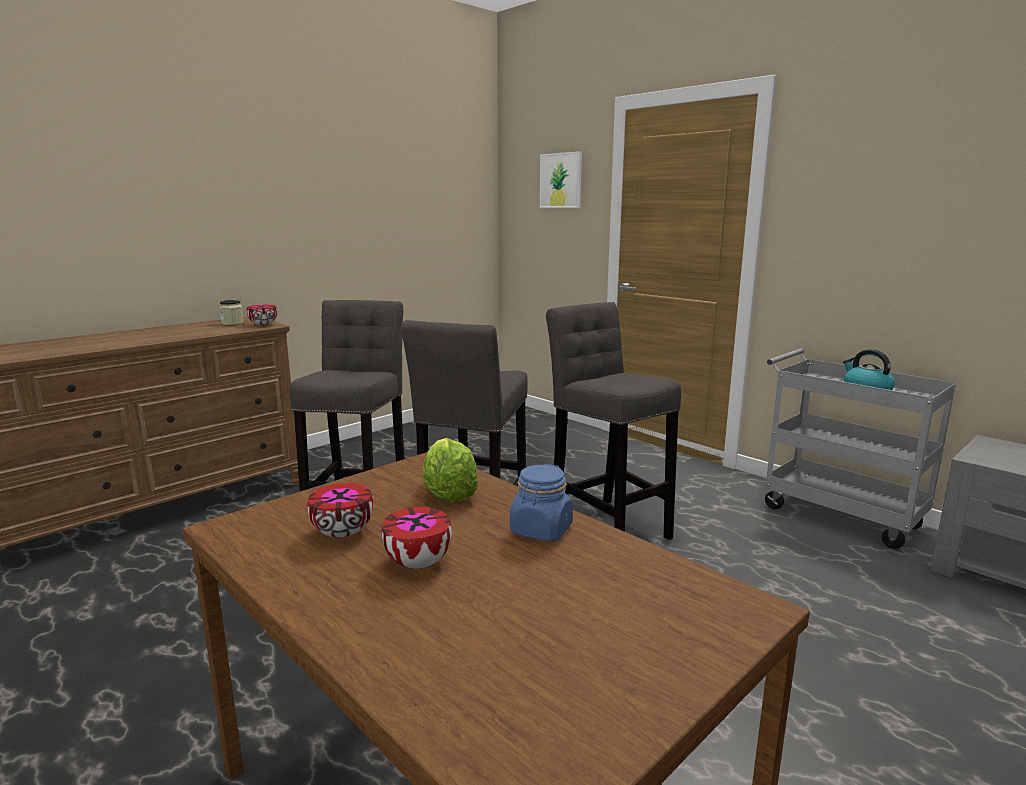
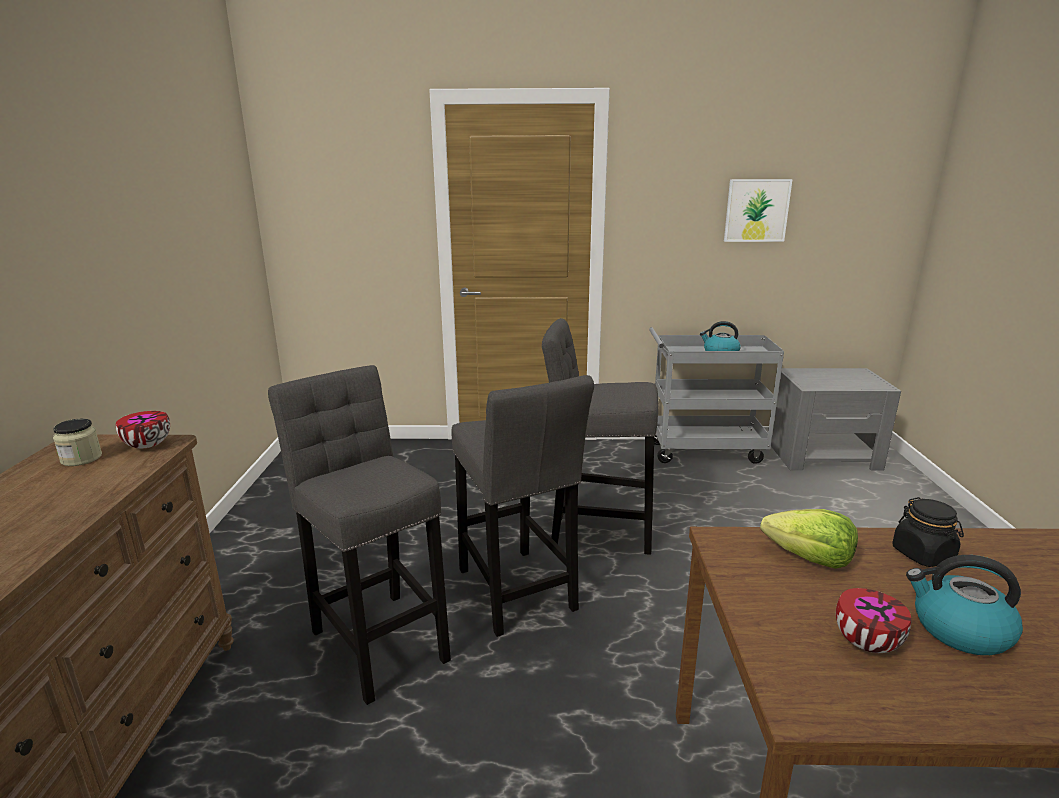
camera: 45 degrees left, 5 degrees up
(417, 563) = (959, 630): bowl -> kettle
(541, 530) = (923, 554): blue jar -> black jar
(561, 180) = (360, 178): picture -> picture (756, 210)

